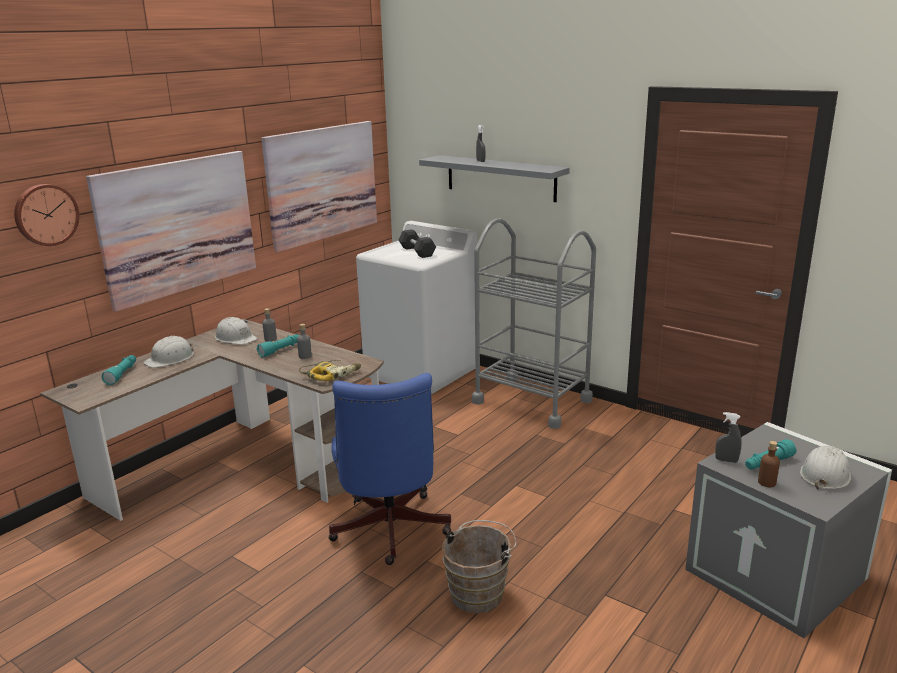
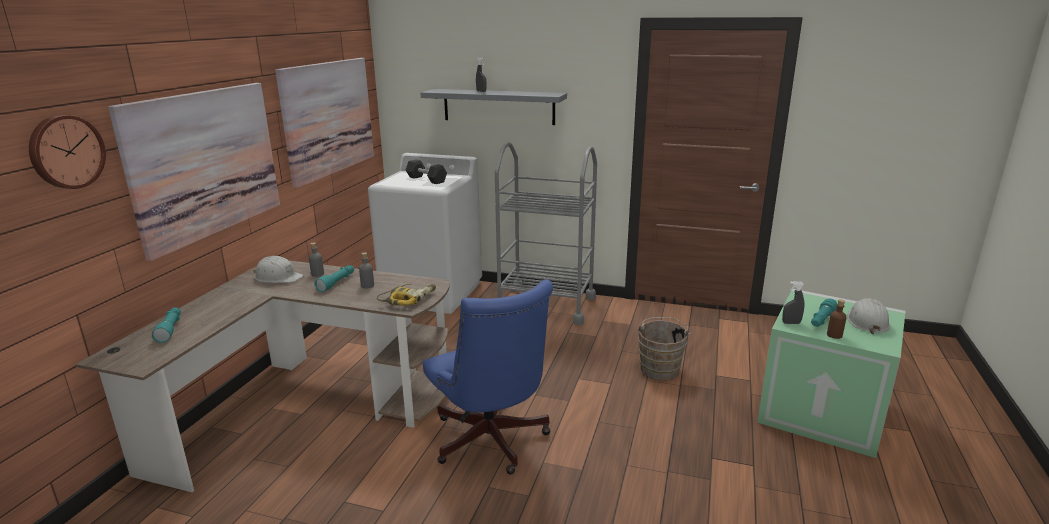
camera: 20 degrees left, 0 degrees up
(170, 359) = (218, 306): white hard hat -> none
(479, 592) = (608, 480): brown bucket -> brown bucket (660, 368)
(778, 574) = (824, 411): grey storage box -> green storage box

